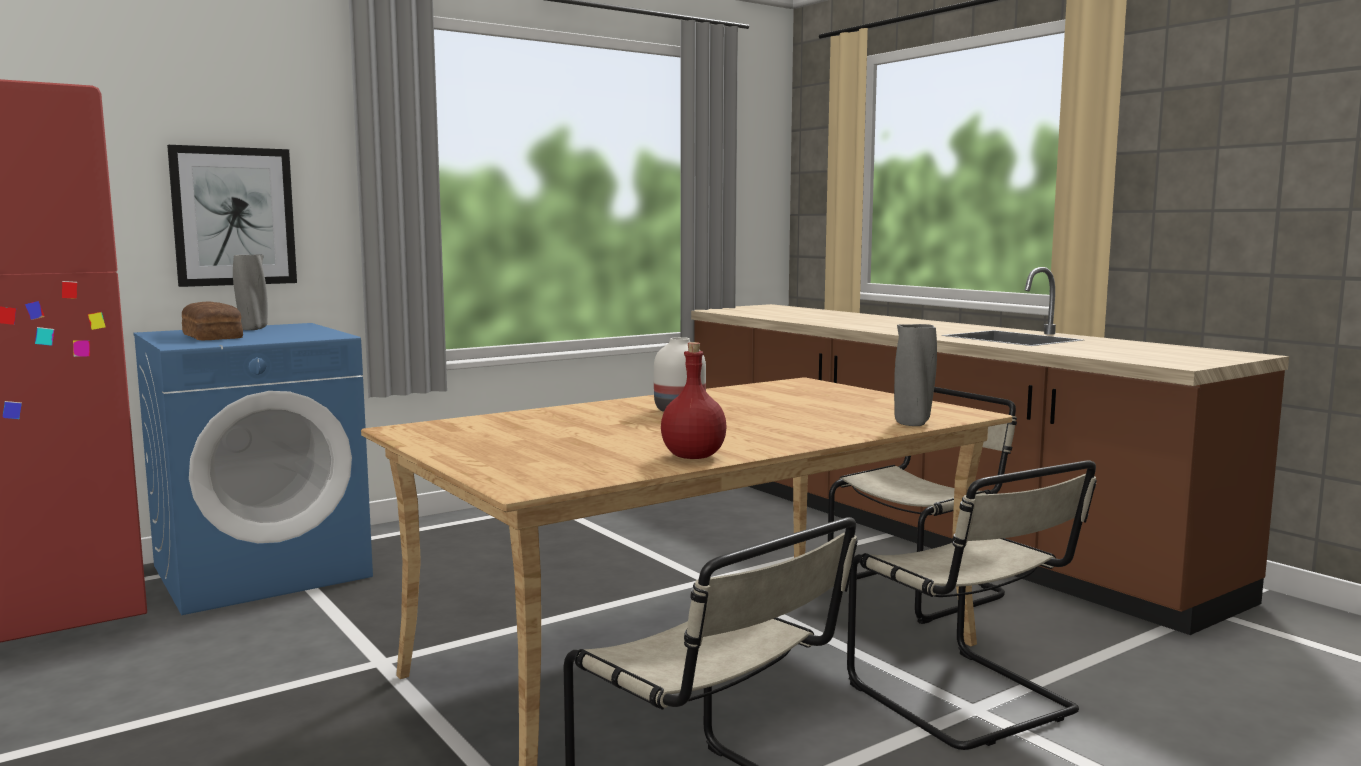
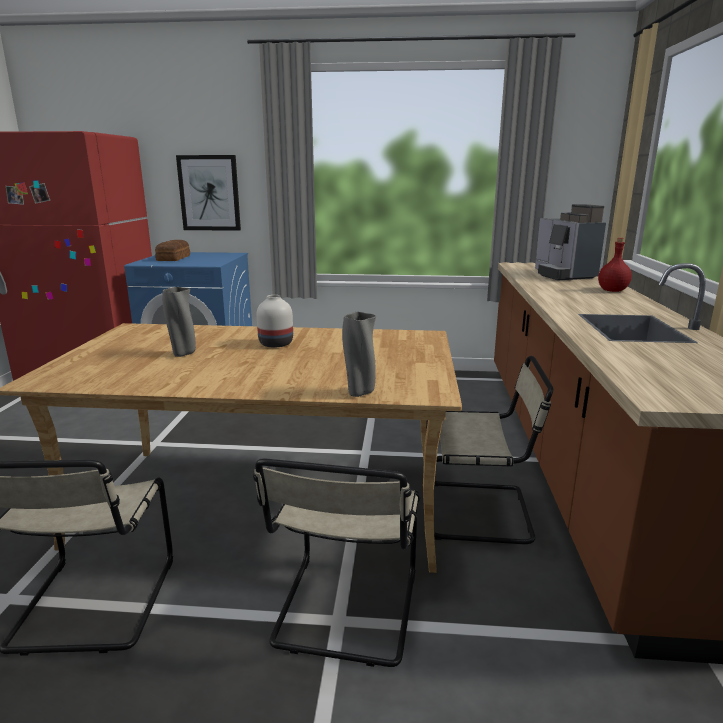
camera: 40 degrees right, 10 degrees up
(253, 329) = (207, 255): grey vase -> grey vase (183, 354)
(694, 456) = (157, 383): red bottle -> red bottle (613, 291)
(805, 314) = (563, 275): none -> coffee machine

